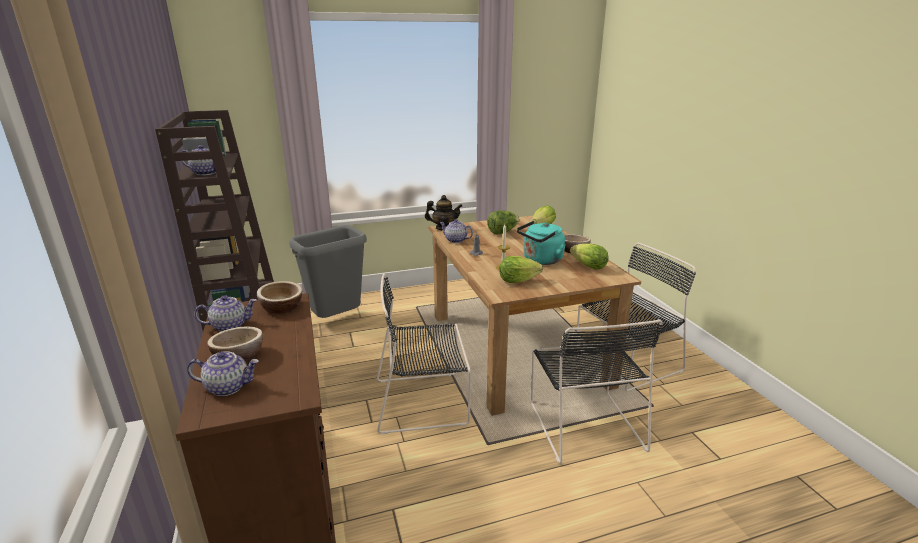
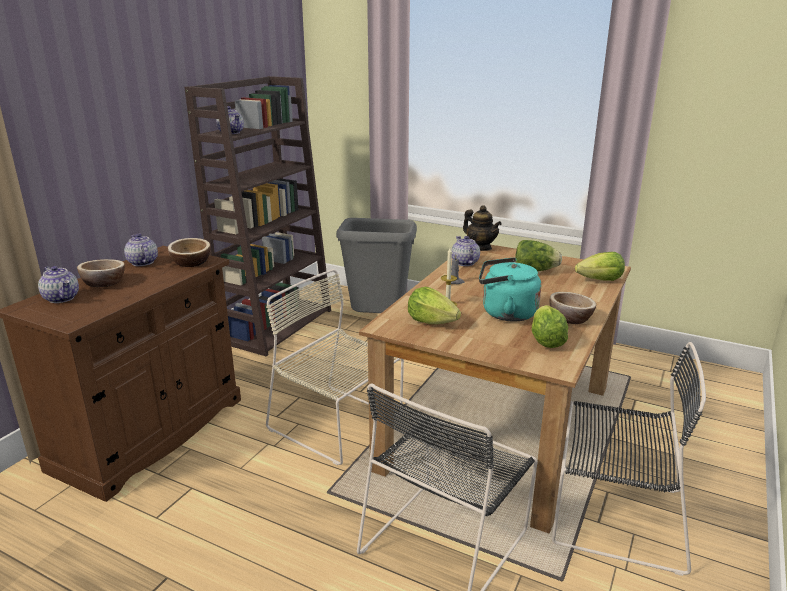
camera: 45 degrees right, 0 degrees up
(230, 326) = (142, 262): teapot -> teapot turned 150 degrees counterclockwise
(424, 401) = (338, 424): black chair -> beige chair

